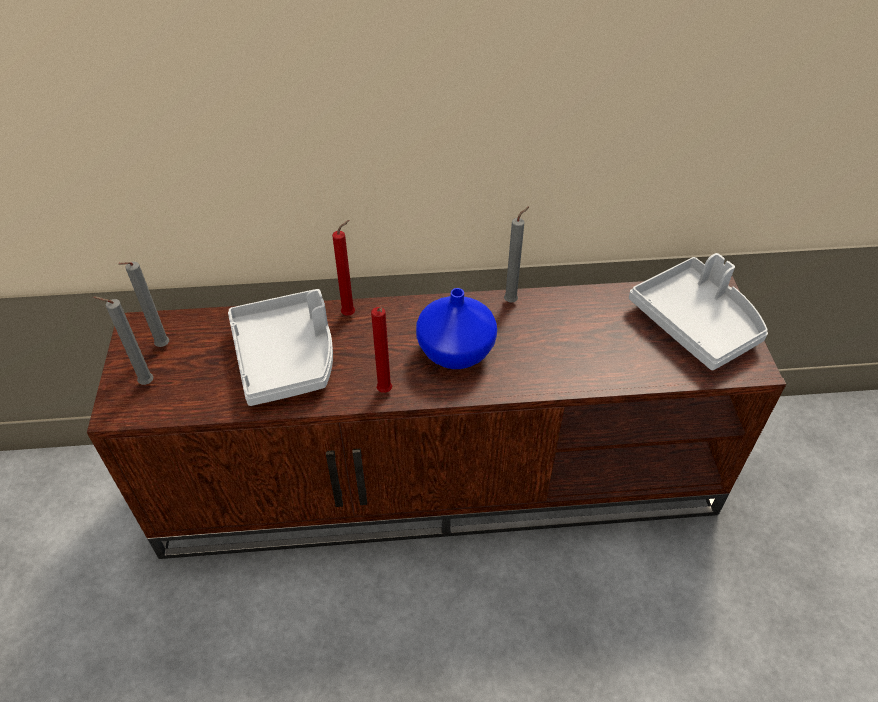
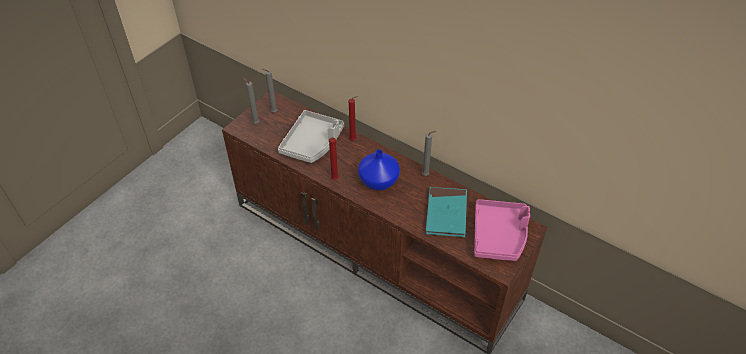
camera: 40 degrees right, 0 degrees up
(600, 338) = (446, 214): none -> turquoise book
(696, 323) = (499, 235): grey tray -> pink tray

